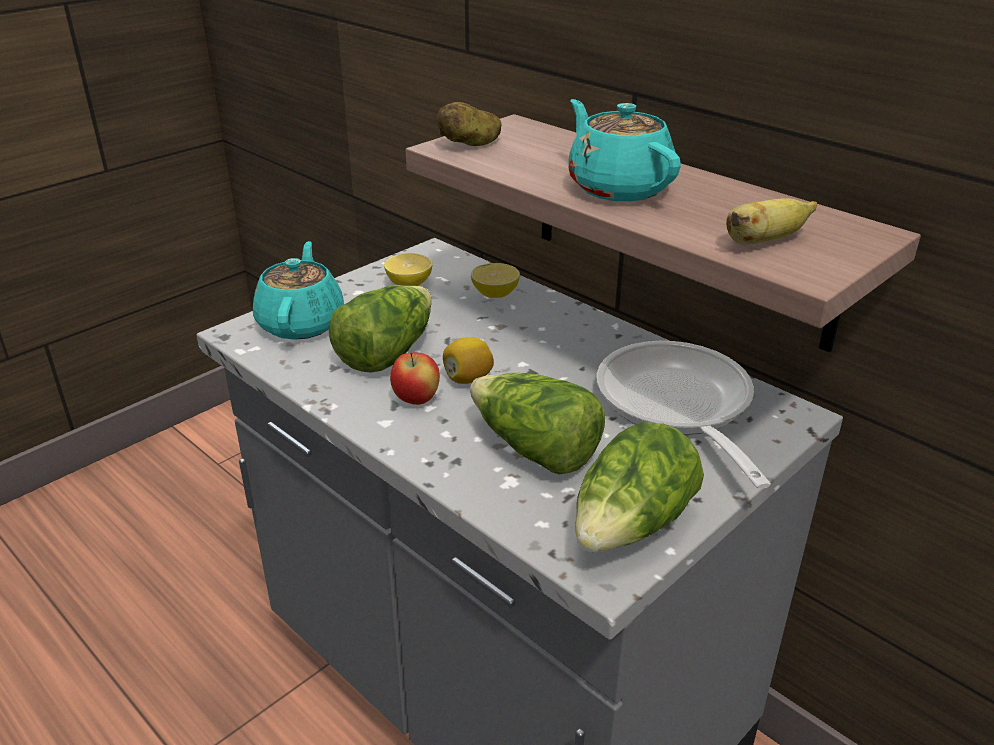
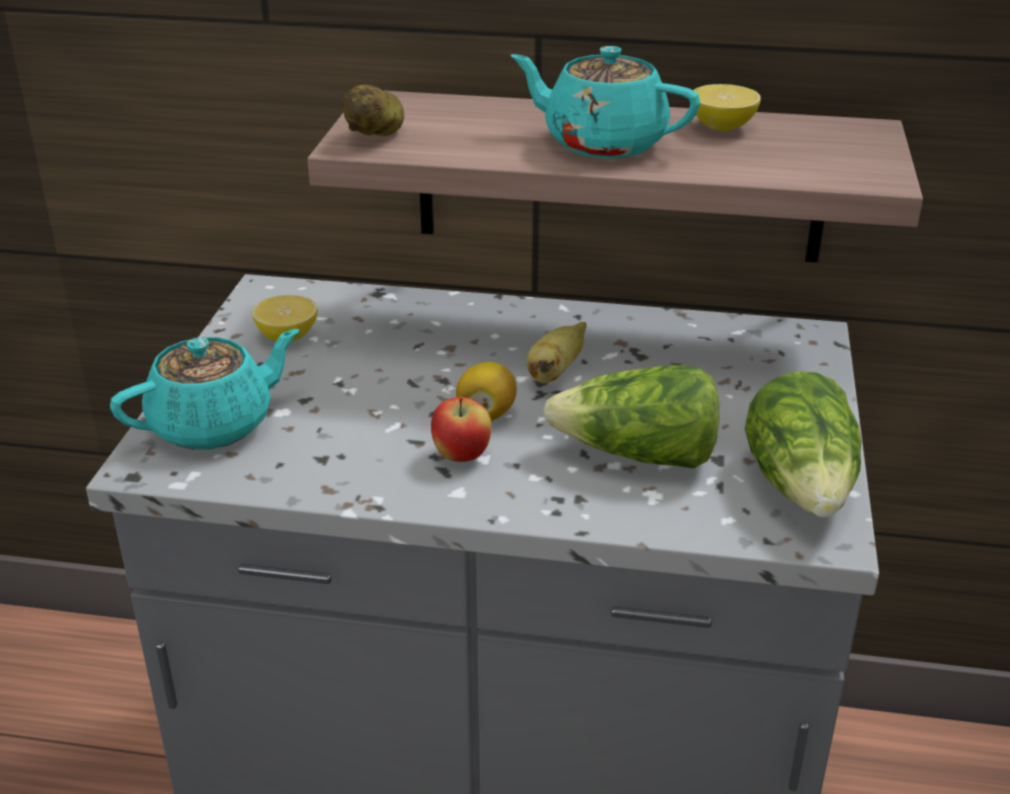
camera: 35 degrees left, 0 degrees up
(302, 323) = (214, 424): turquoise teapot -> turquoise teapot turned 90 degrees clockwise
(386, 352) = (362, 420): lettuce -> none
(495, 294) = (401, 316): lemon -> lemon (722, 127)
(677, 407) = (712, 365): frying pan -> none
(763, 241) = (804, 160): banana -> banana (555, 372)

